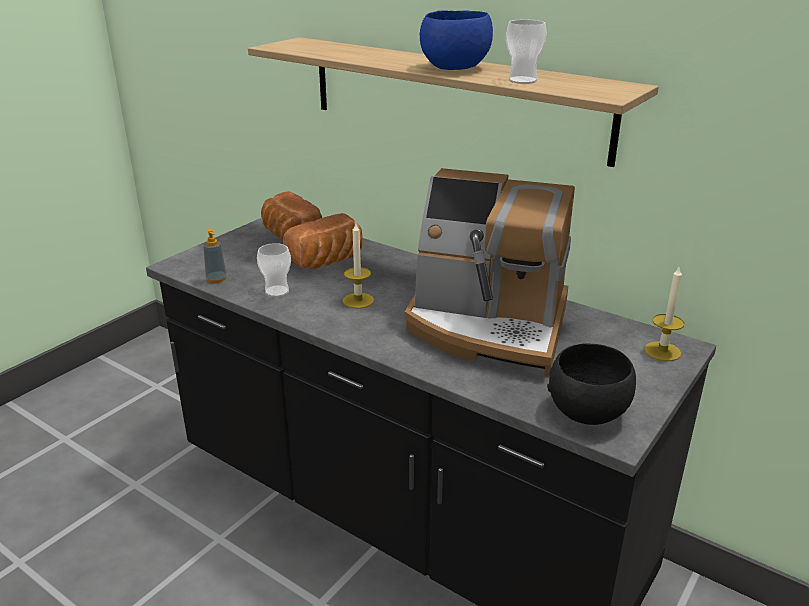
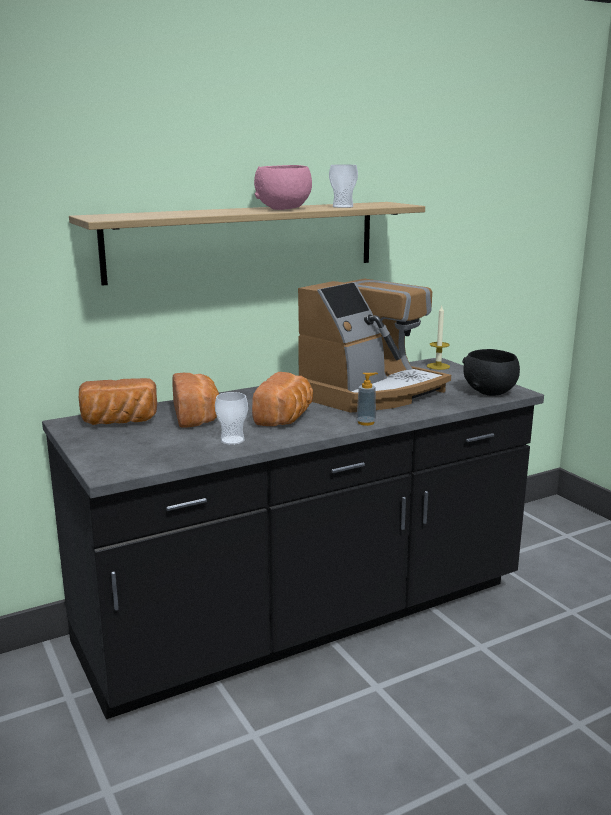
camera: 65 degrees left, 10 degrees down
(216, 279) = (172, 459): soap dispenser -> soap dispenser (366, 422)
(358, 300) = (286, 418): candle -> bread
(455, 68) = (284, 209): blue bowl -> pink bowl

